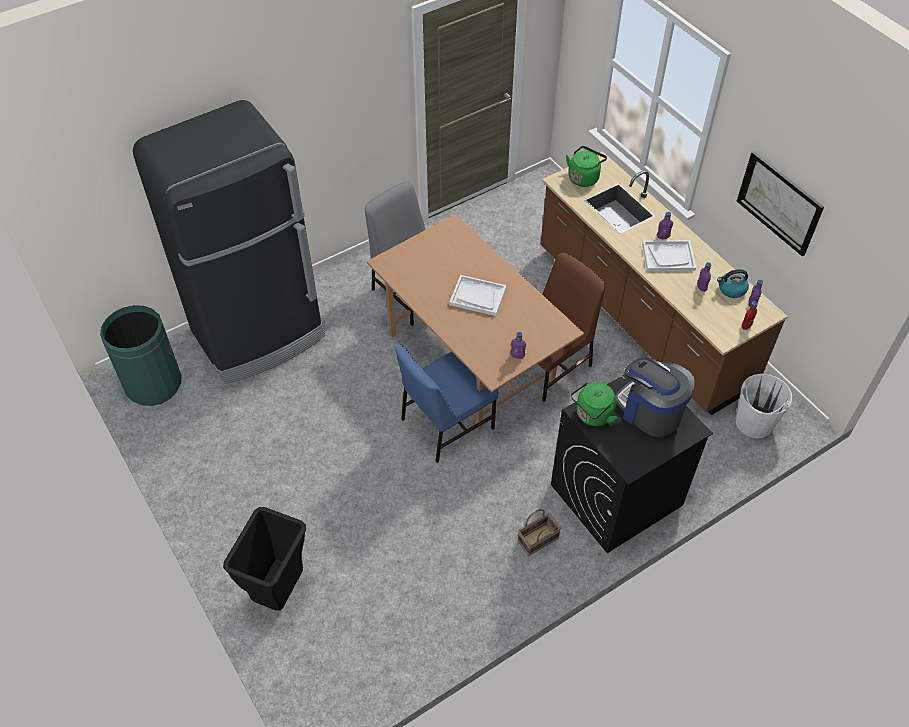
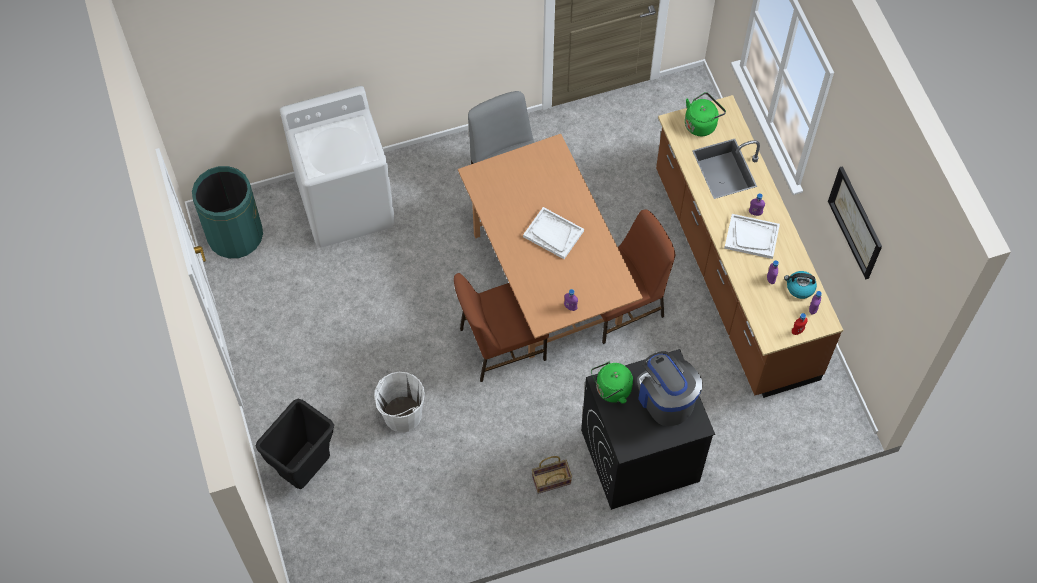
camera: 15 degrees right, 10 degrees up
(259, 334) = (347, 205): black fridge -> white washing machine
(445, 424) = (500, 344): blue chair -> brown chair
(754, 422) = (803, 415): white bucket -> white bucket (402, 415)

